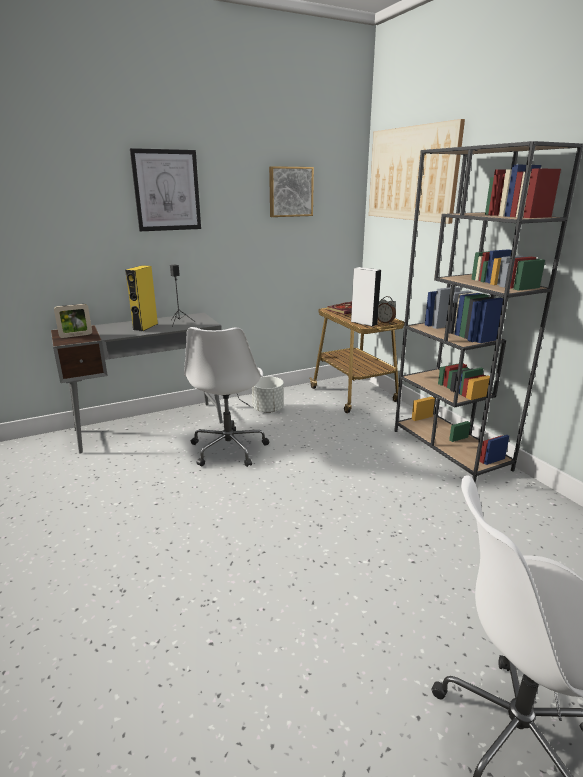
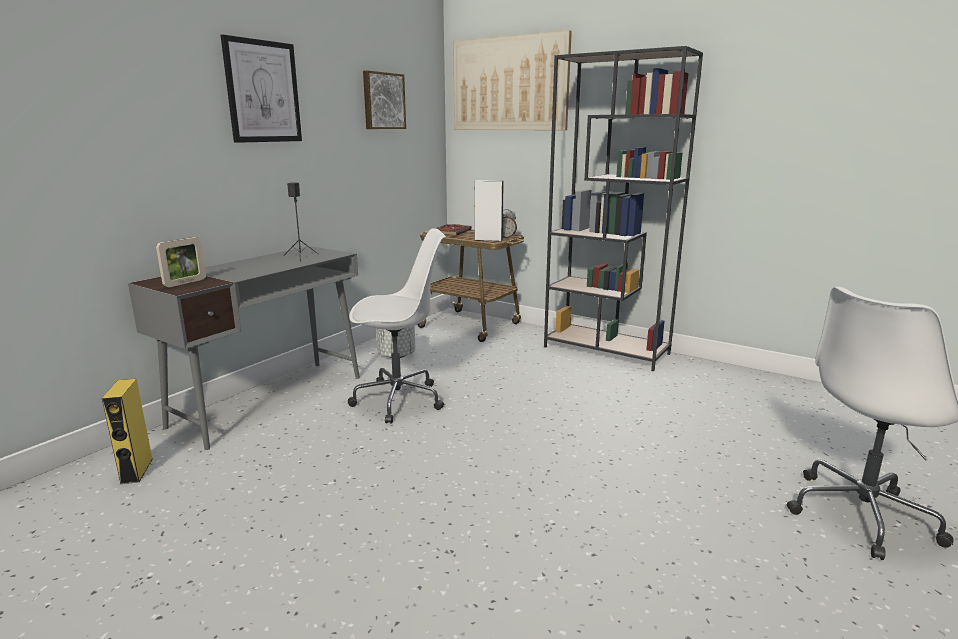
camera: 30 degrees left, 5 degrees down
(145, 327) = (265, 265): yellow speaker -> yellow speaker (136, 471)
(228, 450) = (401, 400): white office chair -> white office chair turned 75 degrees counterclockwise

